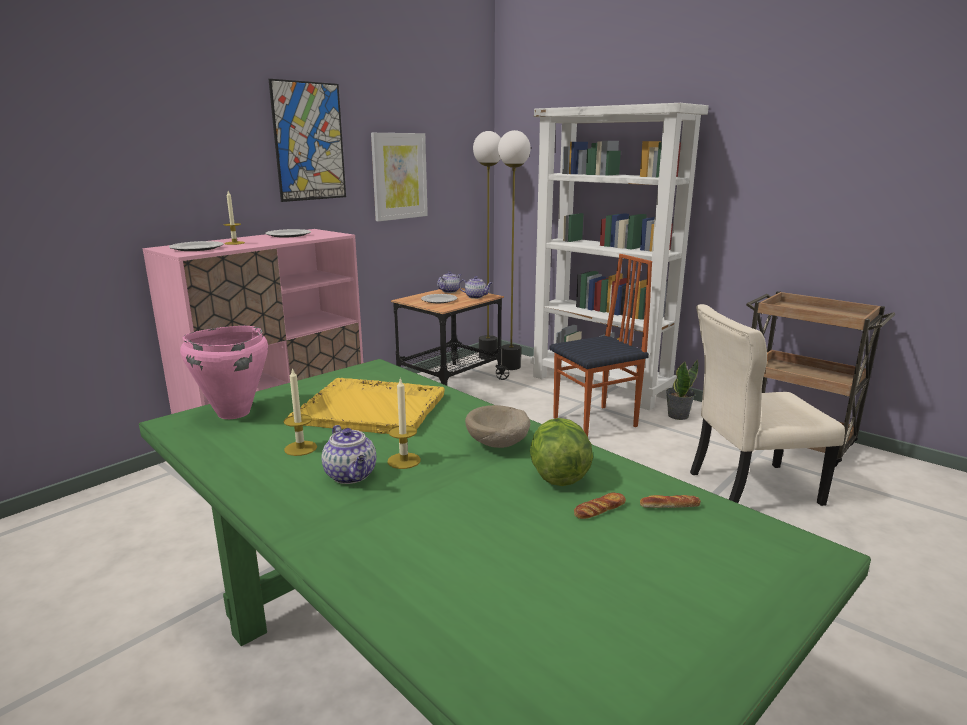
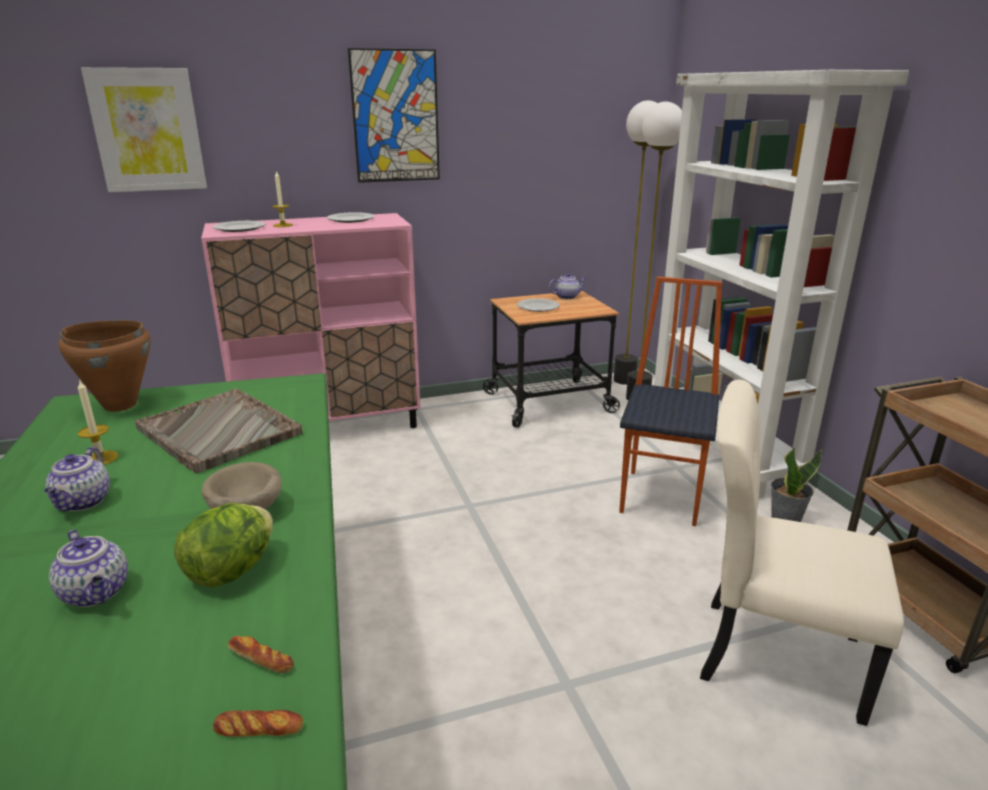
camera: 30 degrees right, 5 degrees up
(233, 413) = (120, 405): pink cooking pot -> brown cooking pot
(372, 409) = (219, 432): yellow tray -> grey tray
(399, 176) = (516, 156): picture -> picture (147, 130)
(404, 461) = (145, 500): candle -> none
(476, 297) = (585, 309): teapot -> teapot (97, 593)
(596, 422) = (663, 497): chair -> chair turned 75 degrees counterclockwise
(599, 510) = (192, 630): bread -> bread (259, 728)

